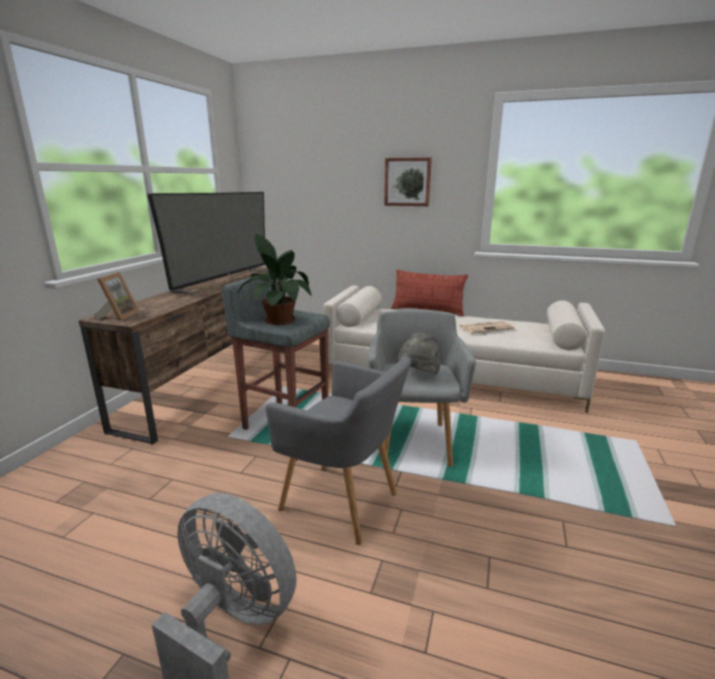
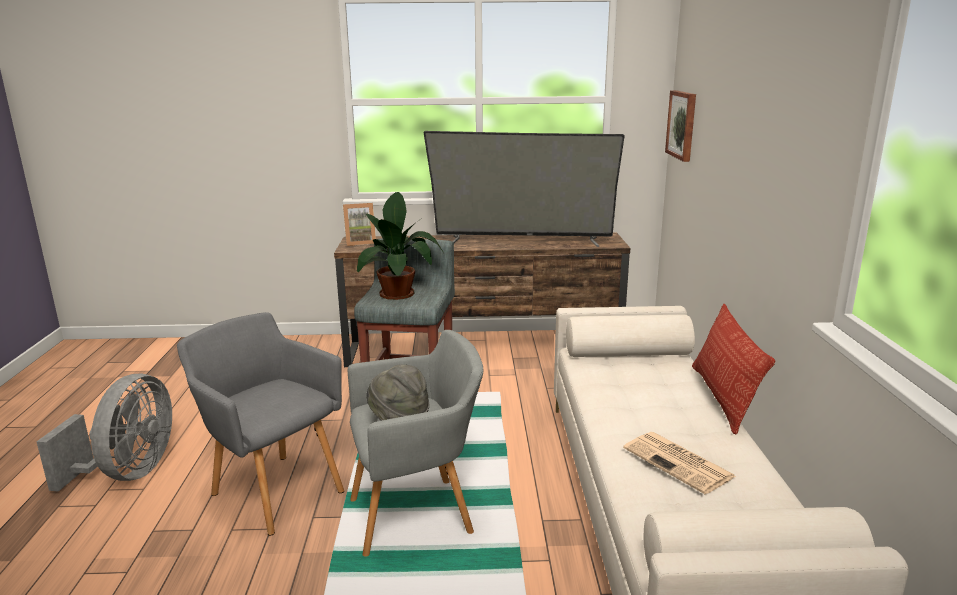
camera: 70 degrees right, 0 degrees up
(344, 503) = (274, 489): grey armchair -> grey armchair turned 120 degrees clockwise
(407, 182) = (778, 147): picture -> picture (682, 125)

